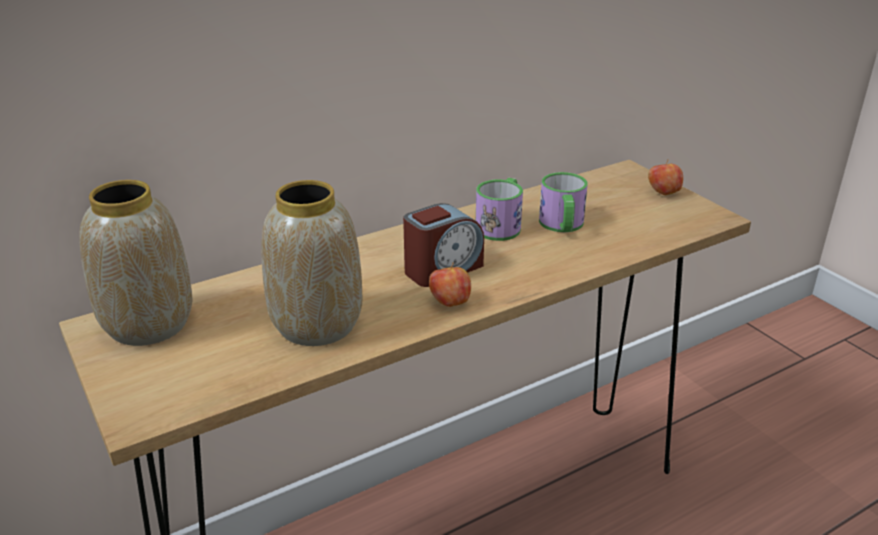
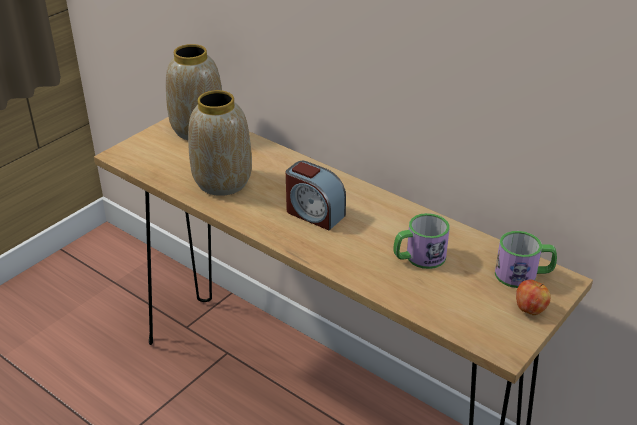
camera: 70 degrees right, 5 degrees up
(450, 303) = (272, 226): apple -> none
(501, 225) = (397, 227): mug -> mug (523, 275)

